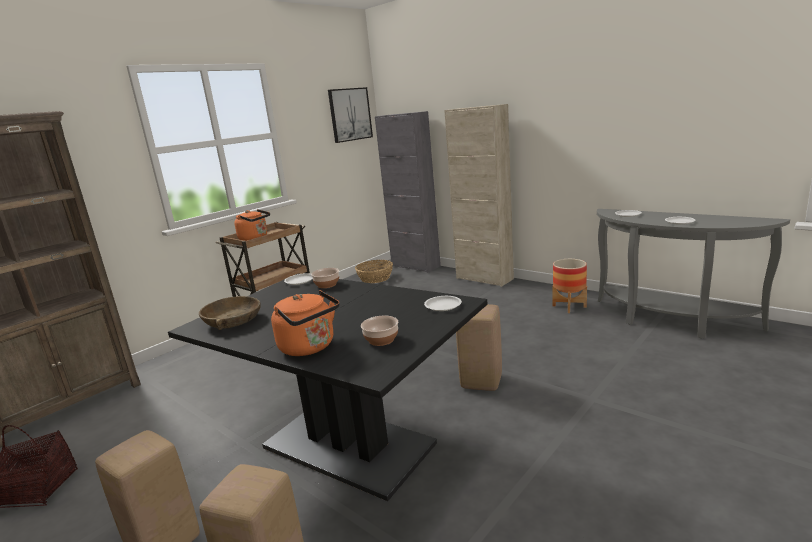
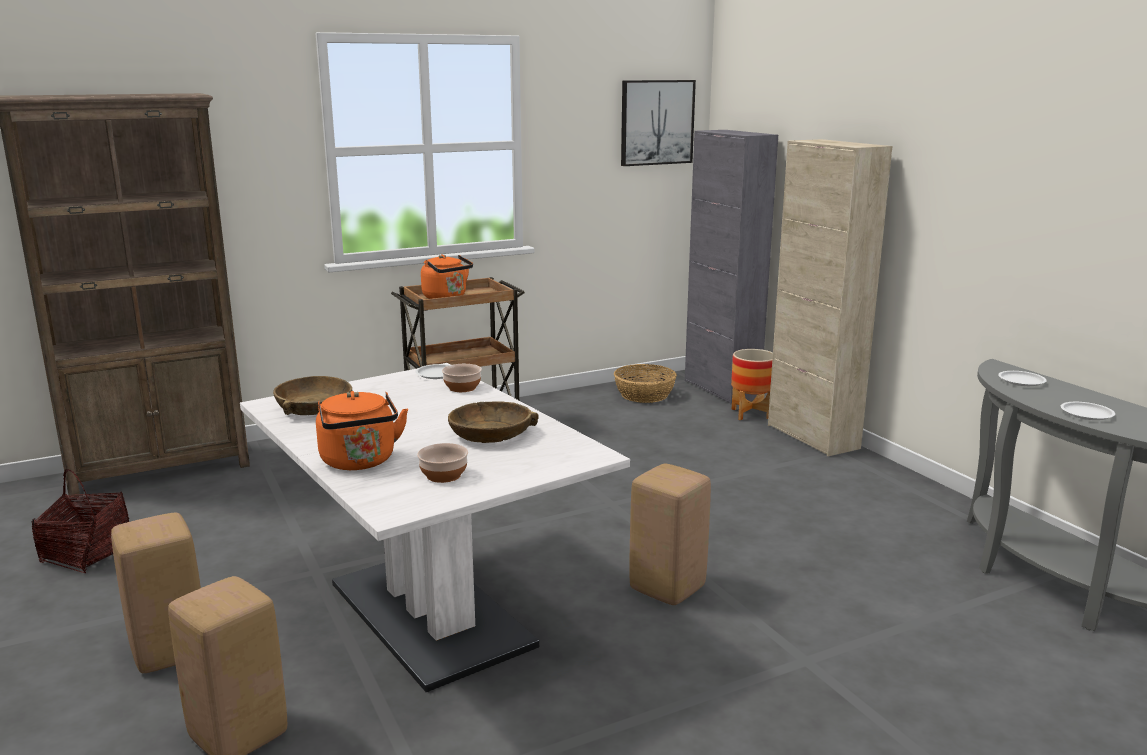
camera: 20 degrees right, 0 degrees up
(348, 445) = (430, 614): black dining table -> white dining table
(381, 306) = (491, 433): none -> brown bowl
(443, 306) = (564, 453): white plate -> none
(569, 306) = (910, 517): planter -> planter (751, 414)

